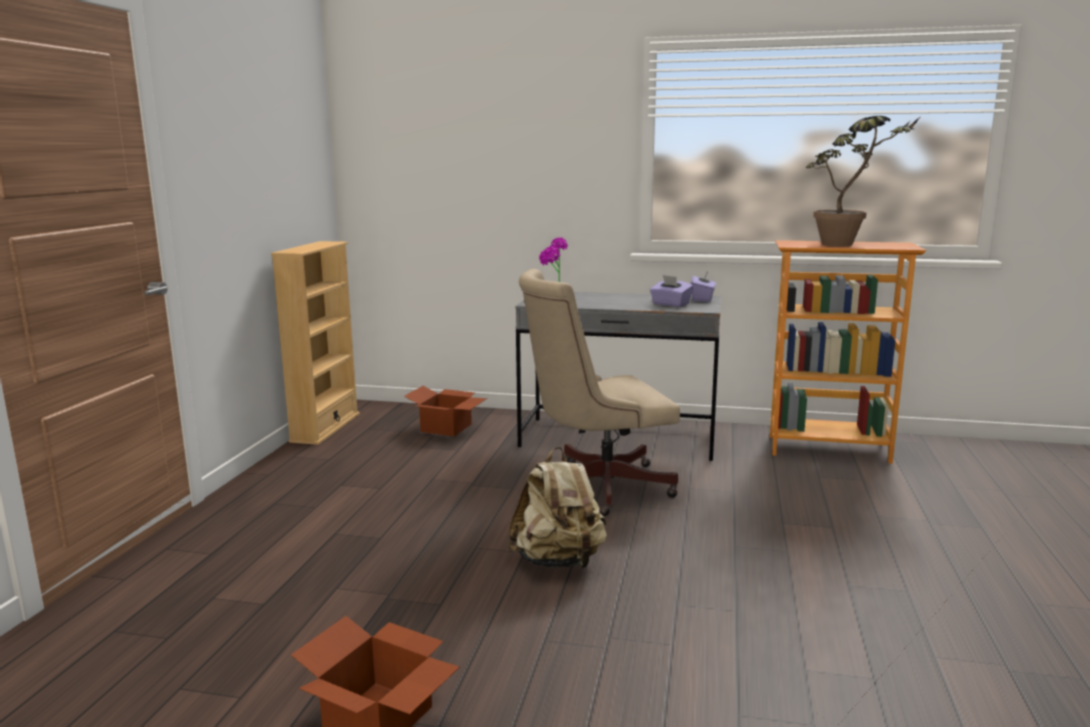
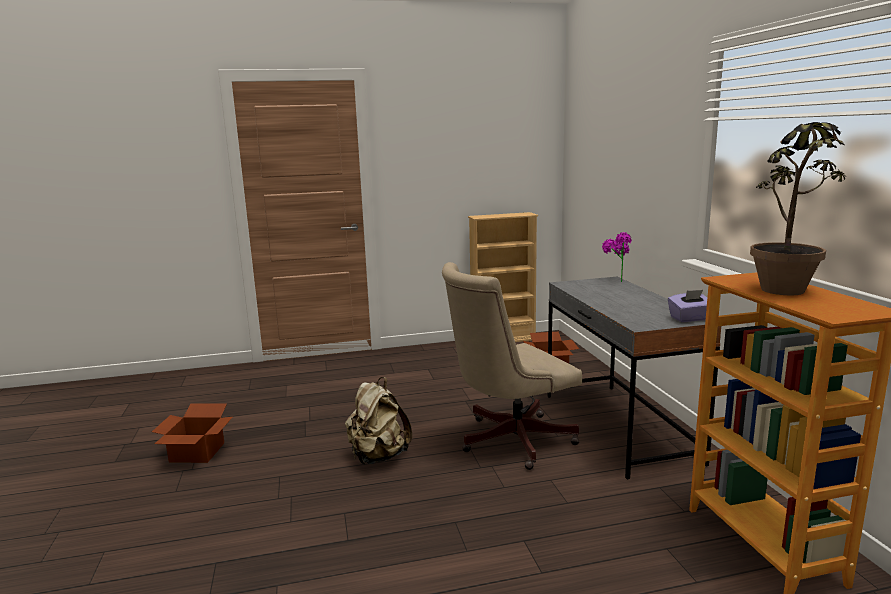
camera: 65 degrees right, 0 degrees up
(595, 486) = (509, 441): beige office chair -> beige office chair turned 75 degrees counterclockwise
(670, 304) = (640, 313): purple tissue box -> none

